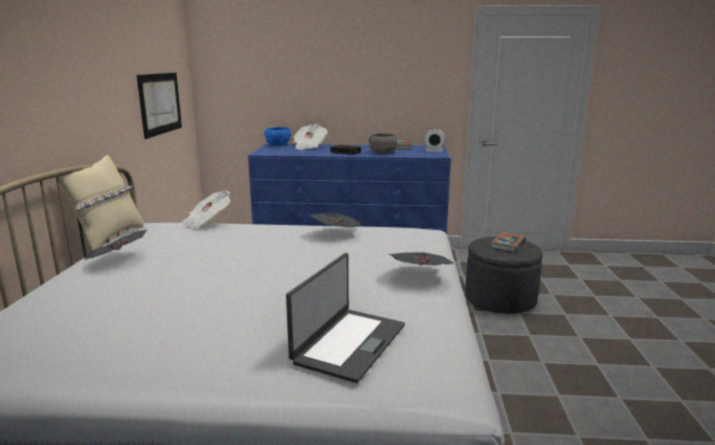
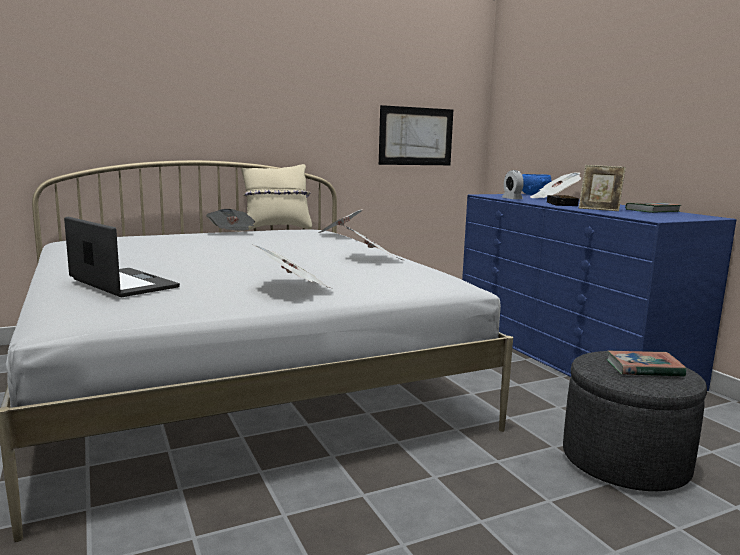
camera: 60 degrees right, 5 degrees down
(348, 343) = (122, 284): laptop -> laptop turned 135 degrees counterclockwise
(382, 153) = (599, 209): grey bowl -> picture frame
(434, 151) = (676, 217): alarm clock -> alarm clock (512, 199)

